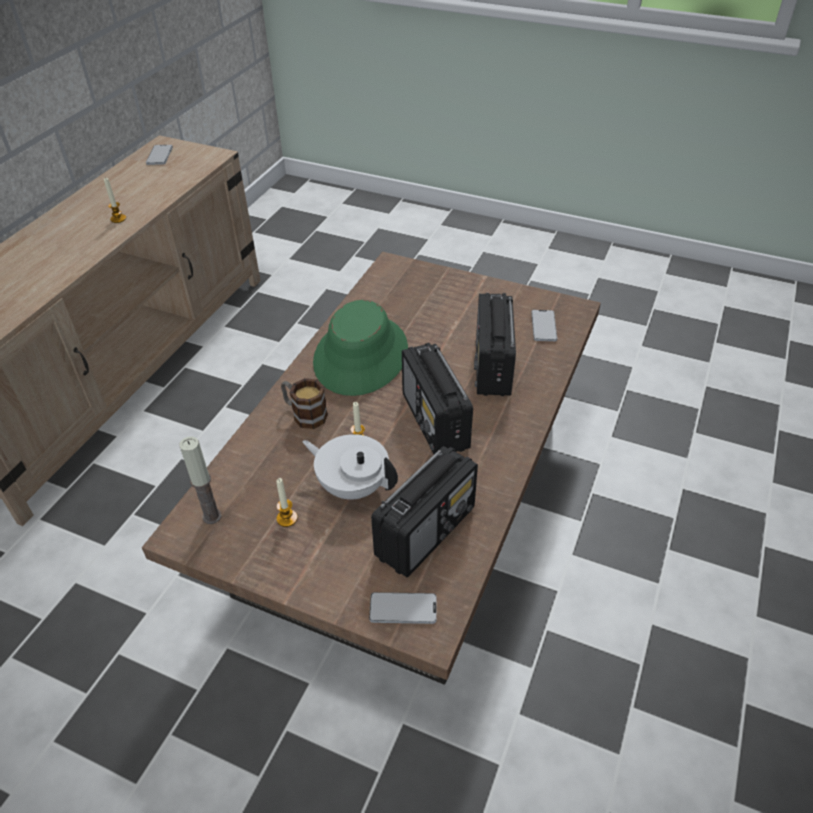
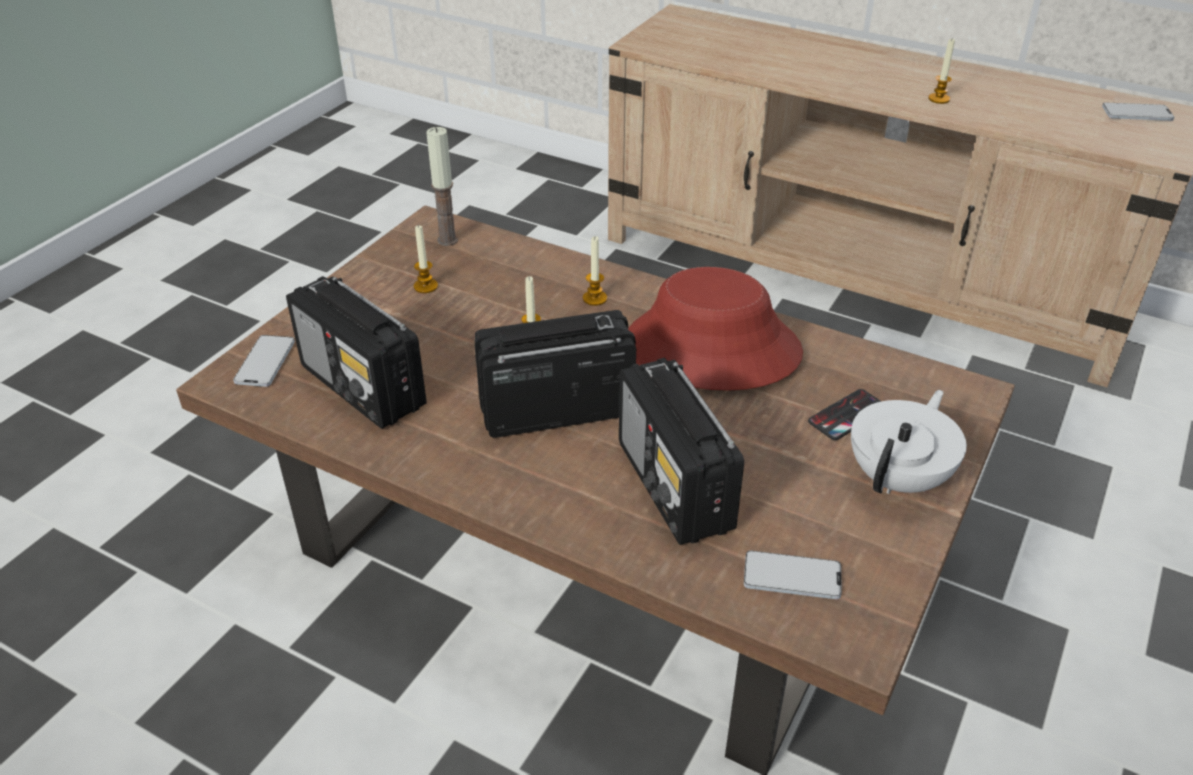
camera: 95 degrees right, 5 degrees down
(304, 414) = (595, 298): mug -> candle
(353, 485) = (458, 333): white teapot -> white teapot (899, 478)
(361, 356) = (711, 349): green hat -> red hat
(418, 305) = (847, 415): none -> phone
(492, 367) = (674, 487): radio -> radio turned 120 degrees counterclockwise

